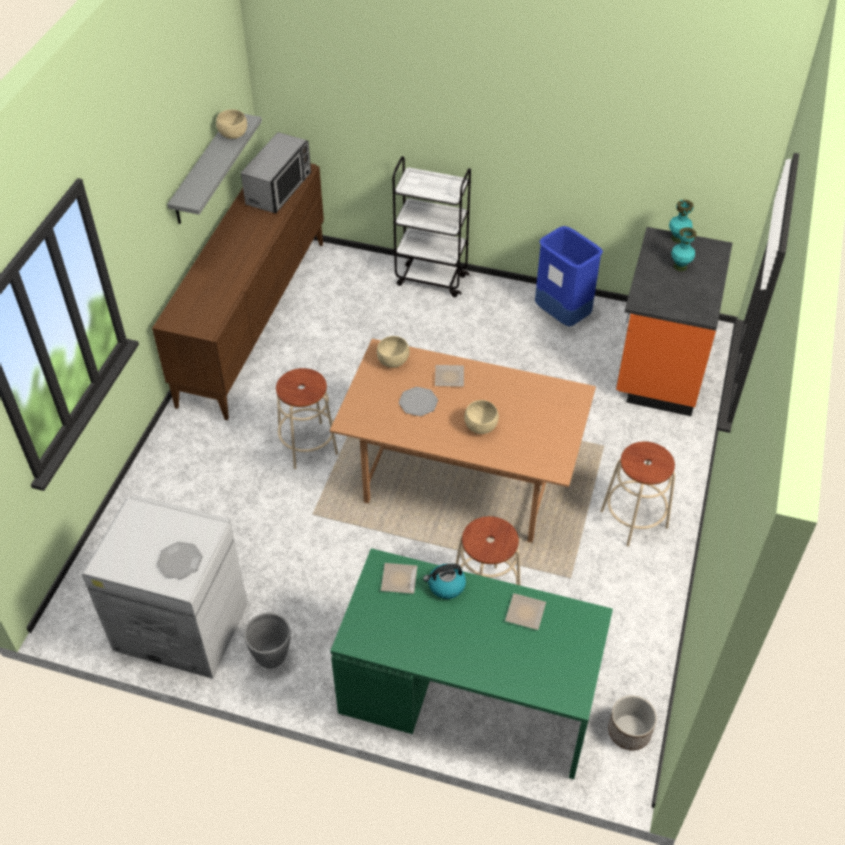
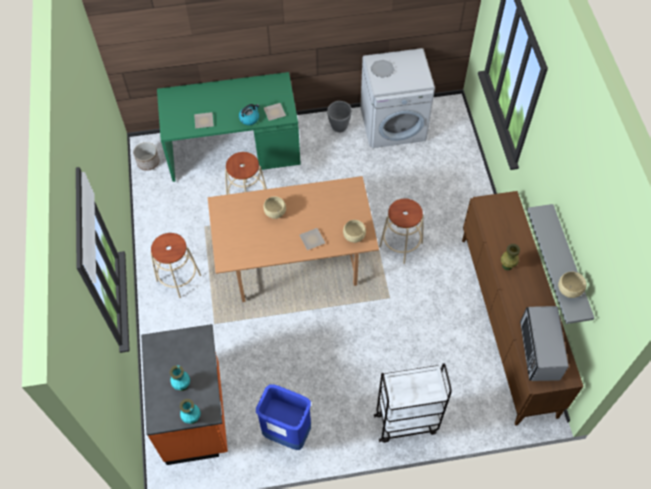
camera: 155 degrees right, 10 degrees up
(240, 262) = (507, 265): none -> green vase
(418, 402) = (321, 214): plate -> none

